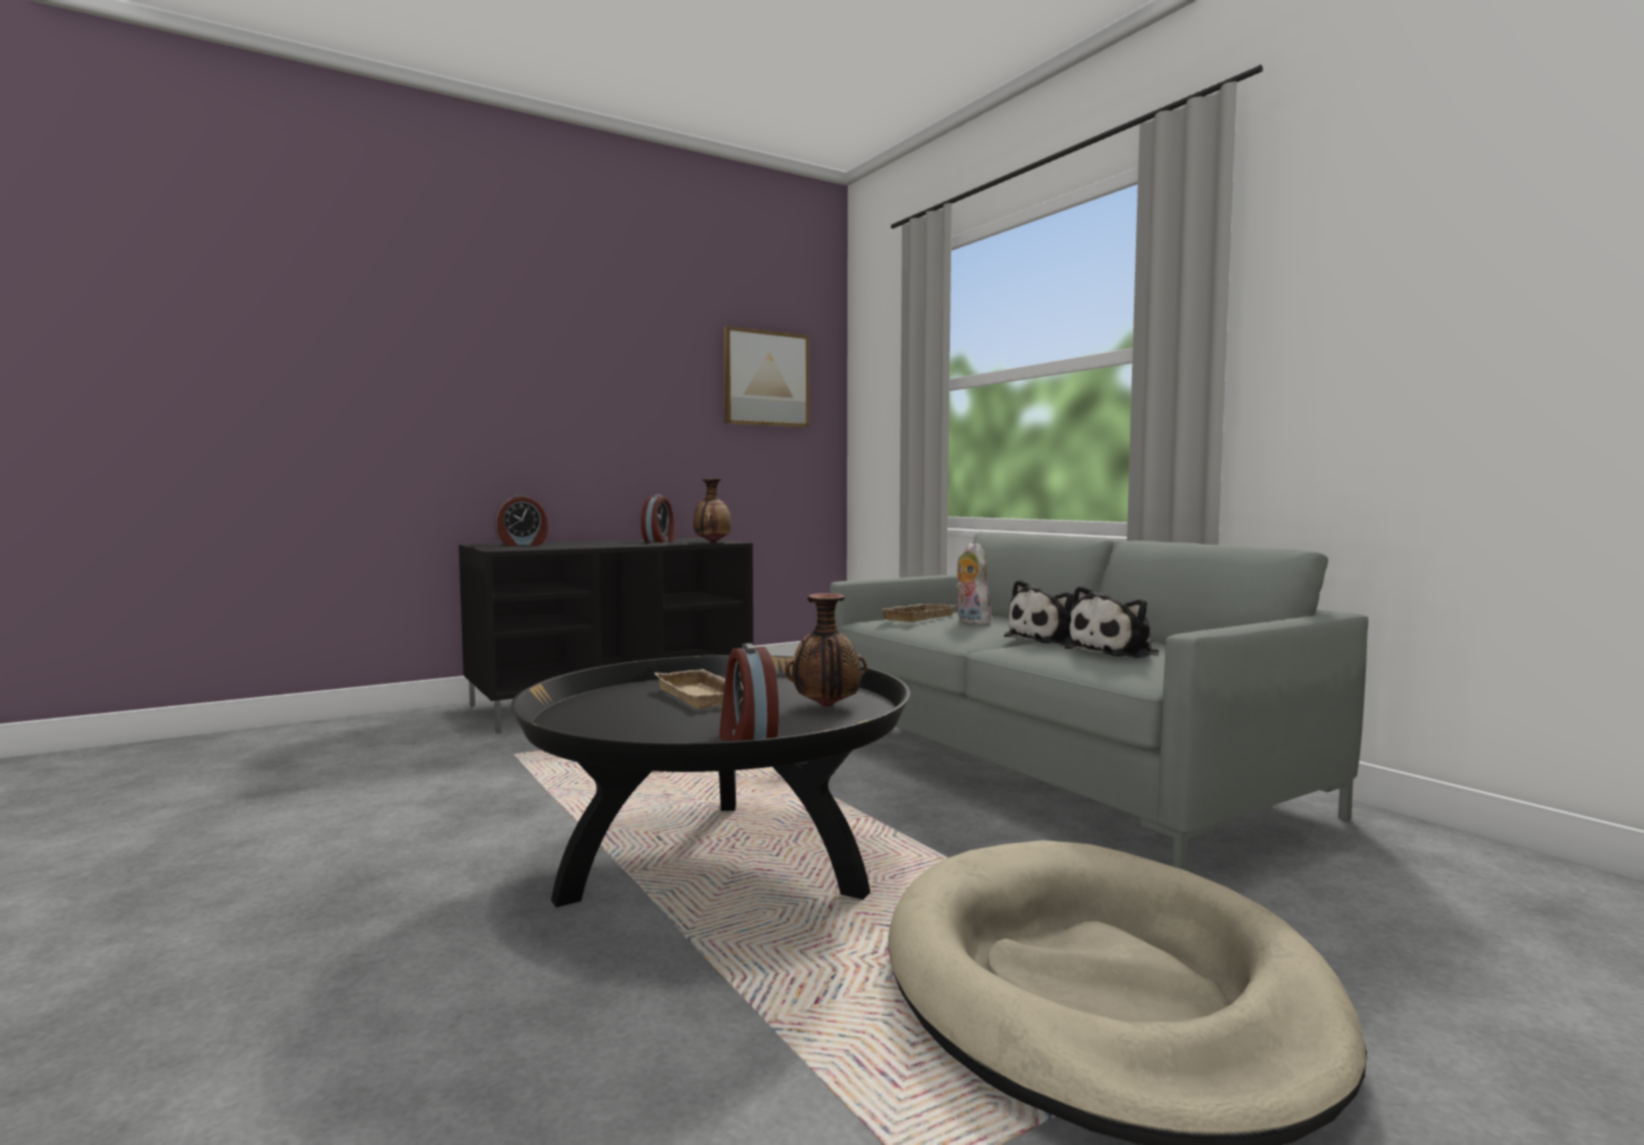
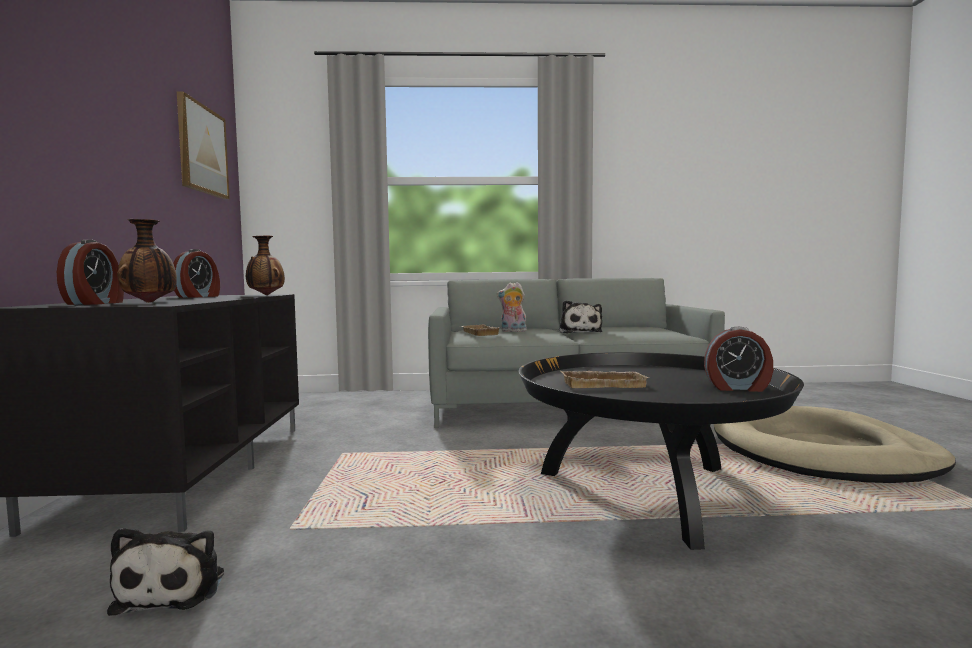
camera: 60 degrees left, 0 degrees up
(660, 541) = (199, 296): alarm clock -> alarm clock turned 60 degrees clockwise
(826, 706) = (656, 372): vase -> vase (150, 302)
(1116, 652) = (630, 330): plush toy -> plush toy (174, 588)

